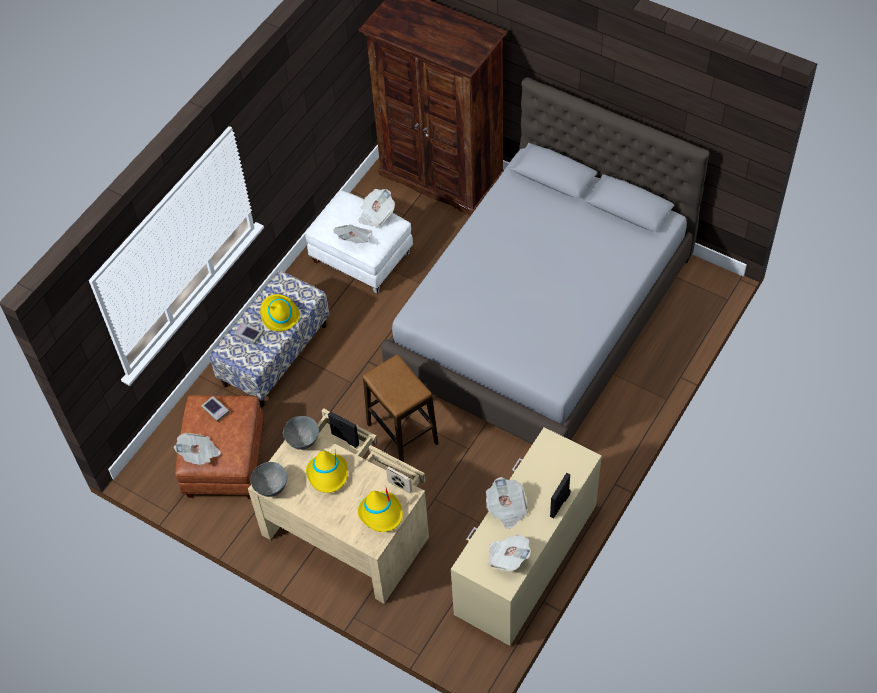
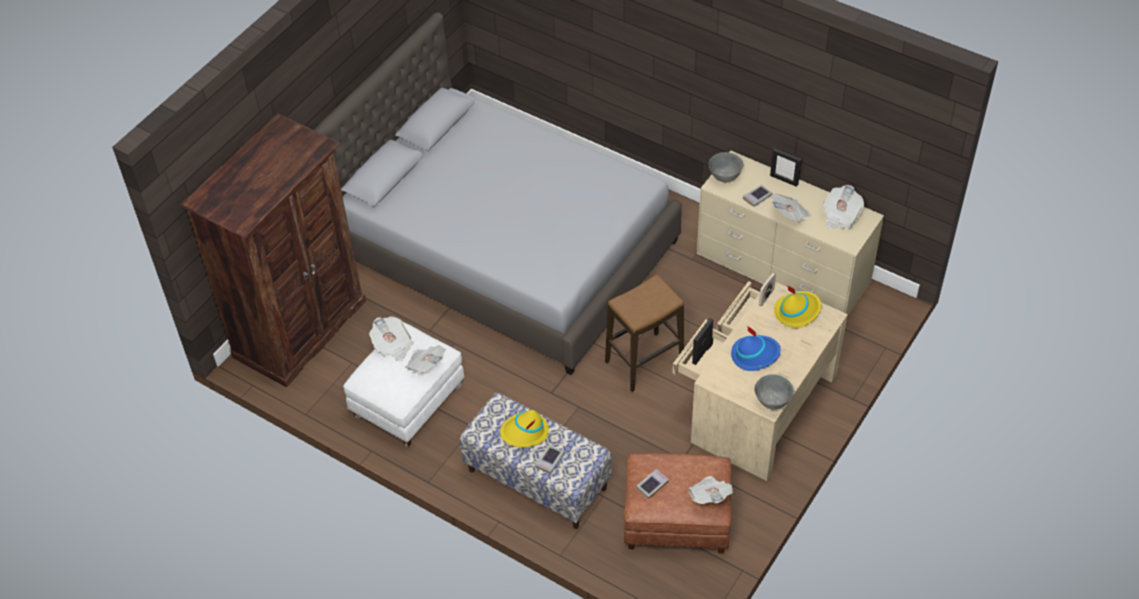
camera: 90 degrees left, 5 degrees down
(303, 441) = (715, 376): grey bowl -> grey bowl (724, 177)
(328, 474) = (755, 354): yellow hat -> blue hat
(532, 478) = (757, 197): none -> book

